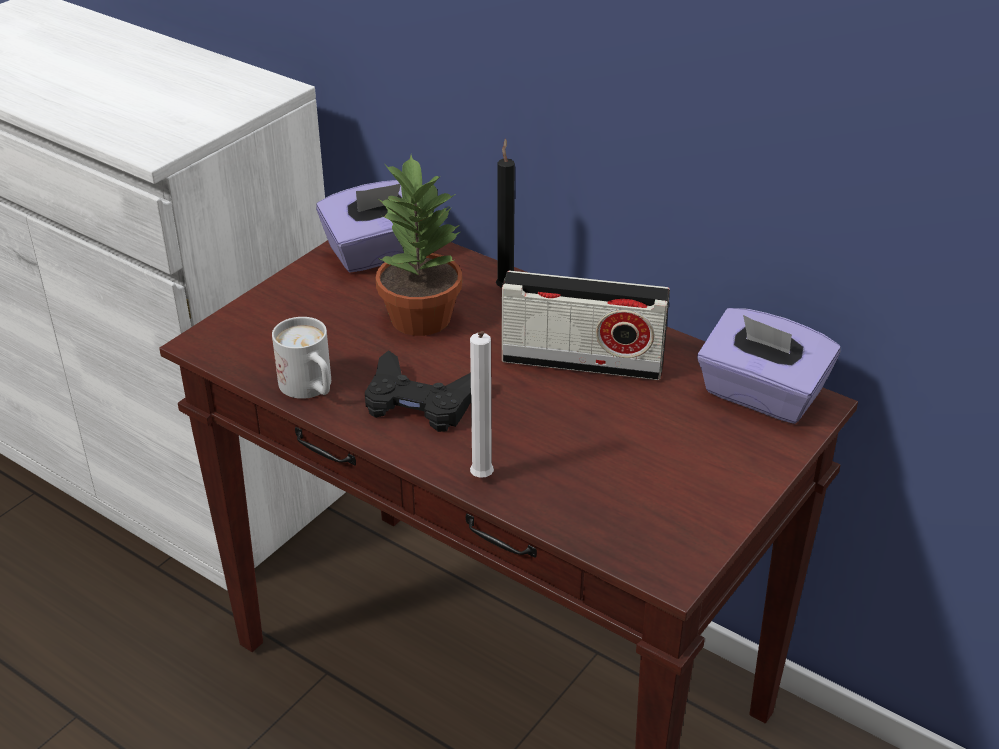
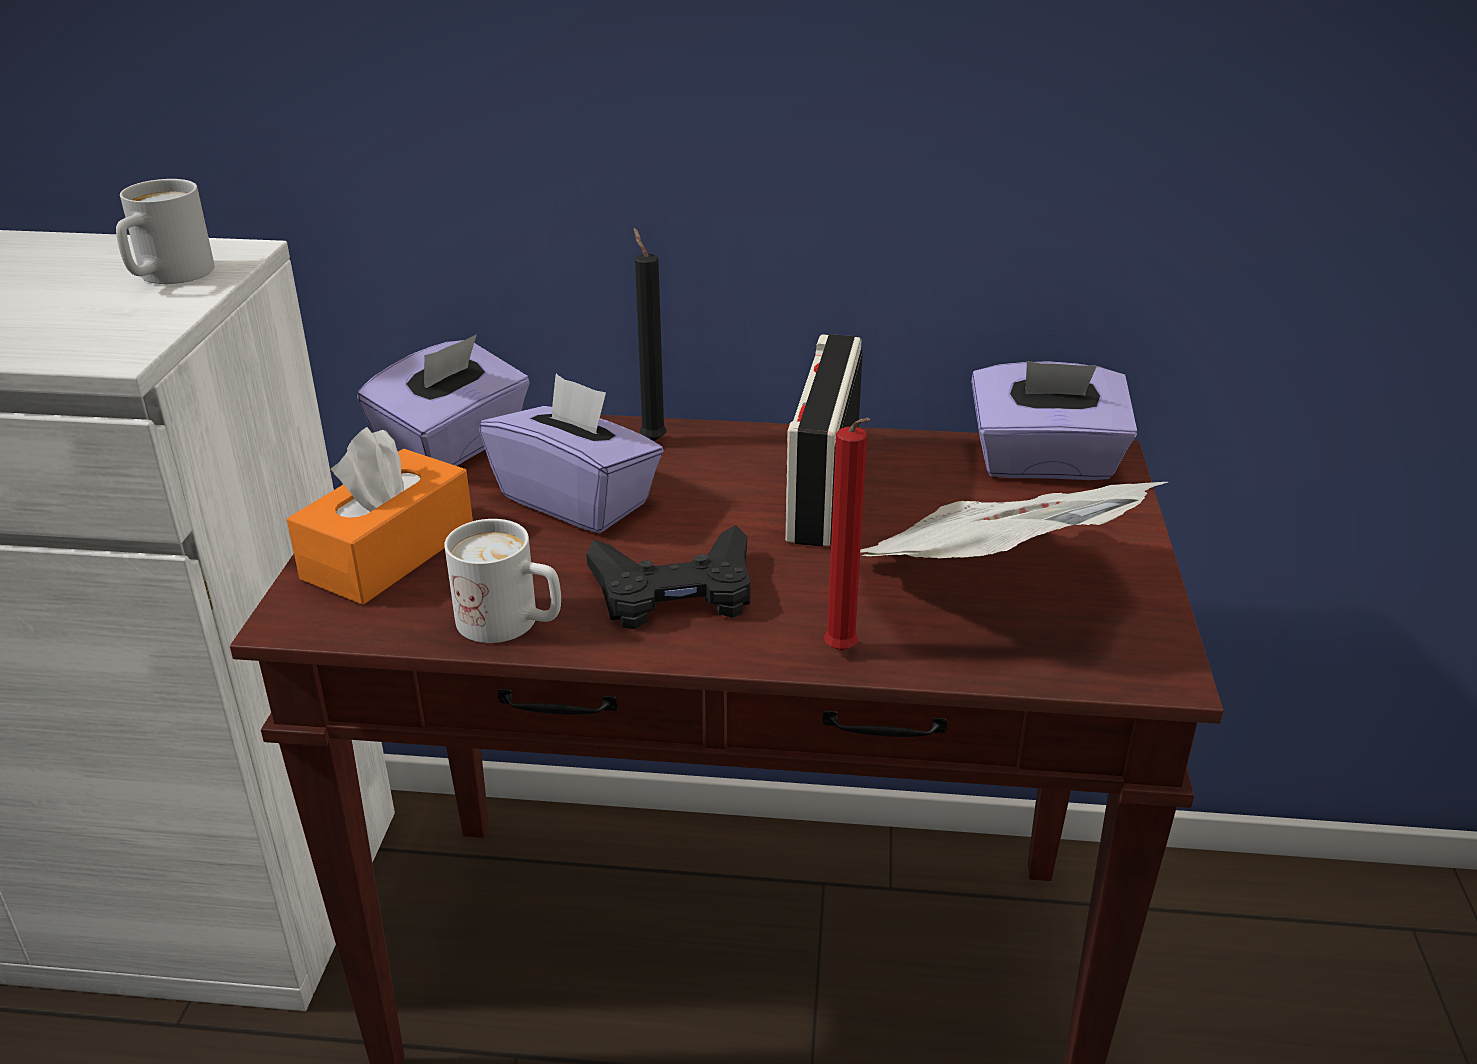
camera: 30 degrees left, 5 degrees down
(224, 100) = (167, 277): none -> white mug
(283, 317) = (389, 553): none -> orange tissue box
(419, 317) = (577, 500): potted plant -> purple tissue box
(481, 480) = (842, 653): white candle -> red candle
(582, 362) = (823, 489): radio -> radio turned 120 degrees clockwise
(625, 470) = (993, 584): none -> newspaper

